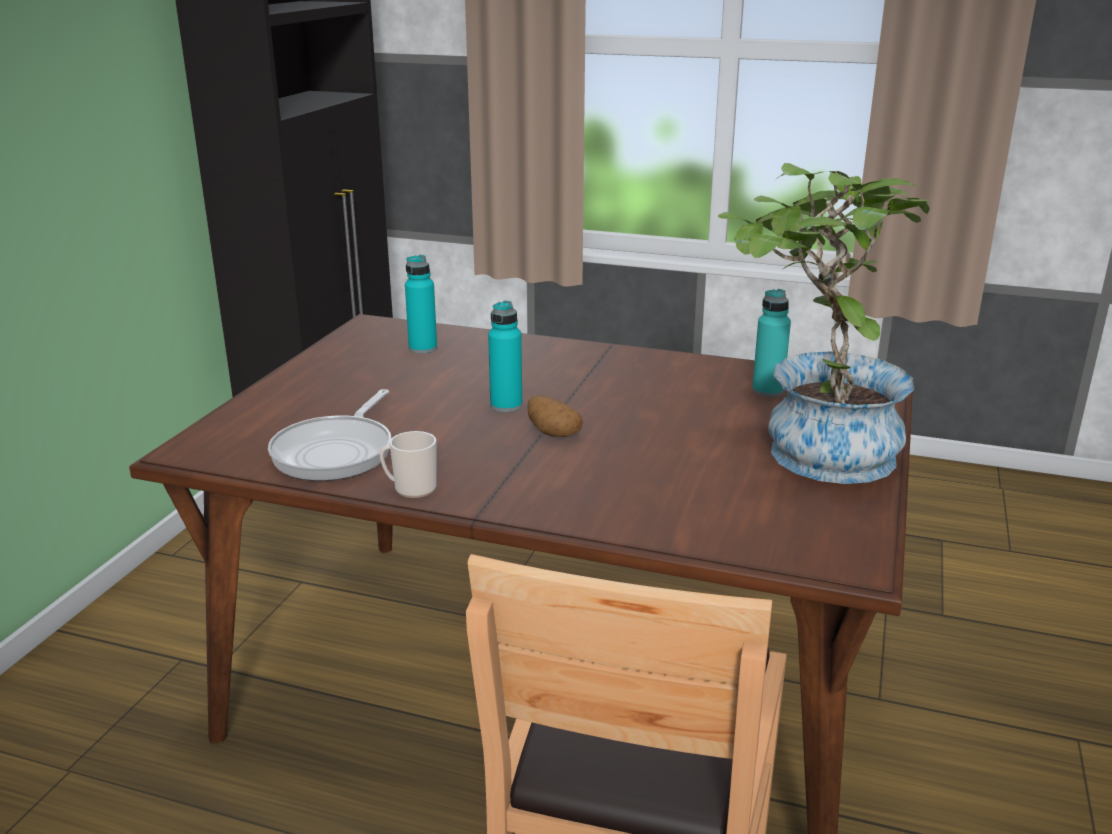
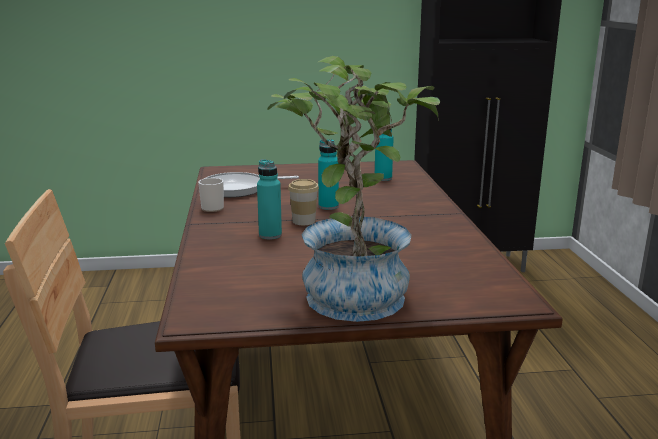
camera: 65 degrees right, 5 degrees down
(552, 433) = (303, 221): potato -> cup
(767, 391) = (444, 265): turquoise bottle -> turquoise bottle (270, 235)

